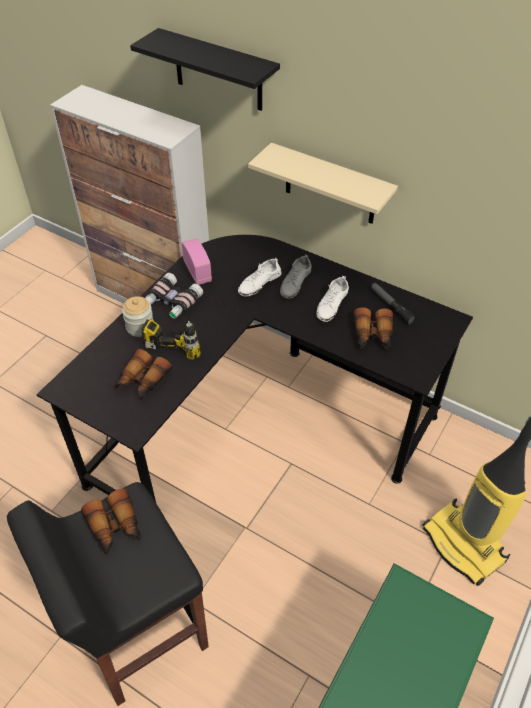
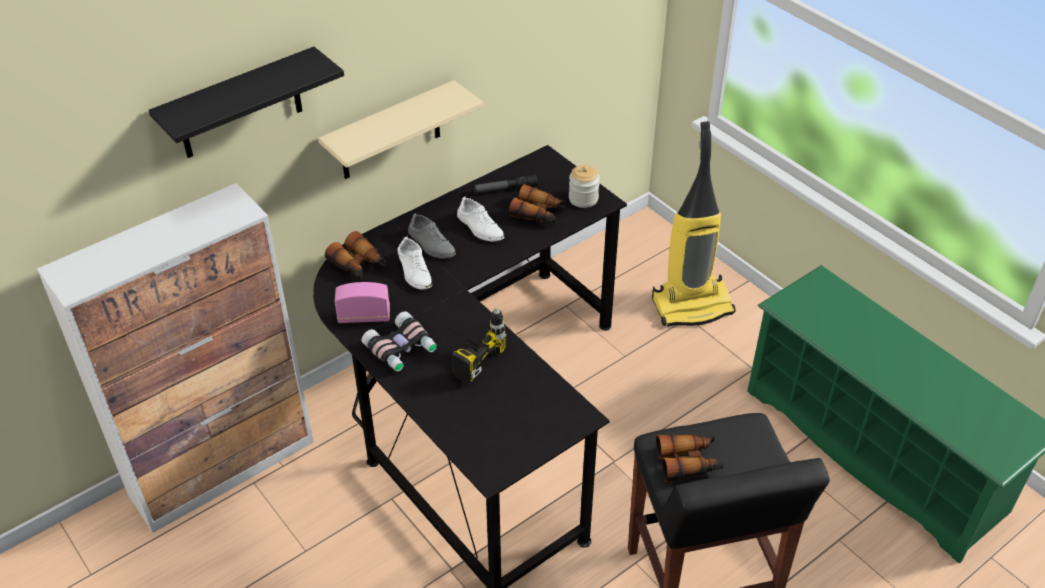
camera: 70 degrees left, 5 degrees down
(140, 327) = (428, 385): jar -> jar (583, 199)
(142, 382) = (515, 398): binoculars -> binoculars (358, 265)

